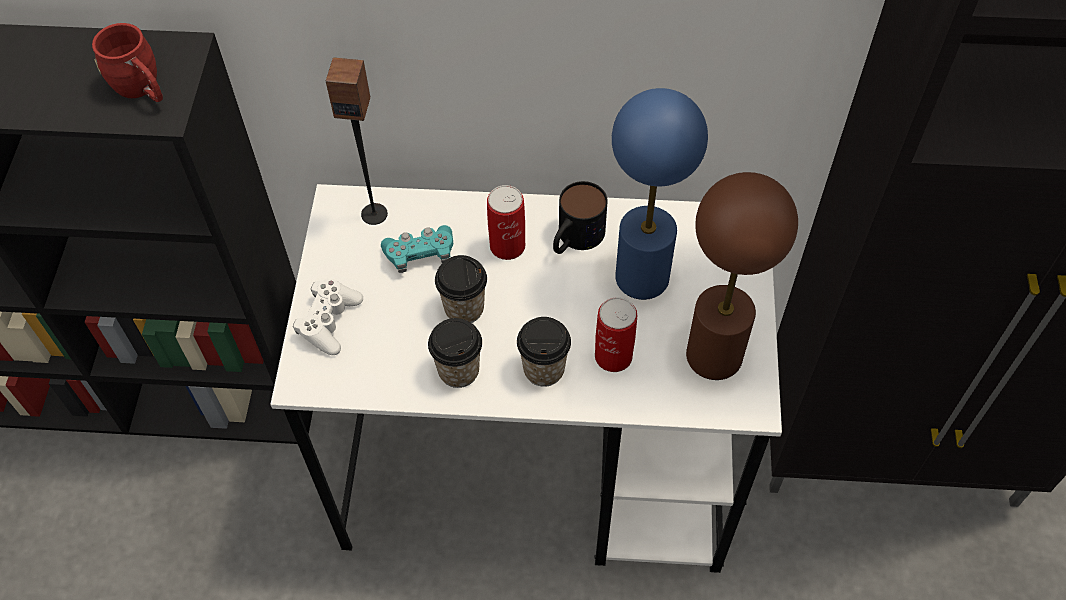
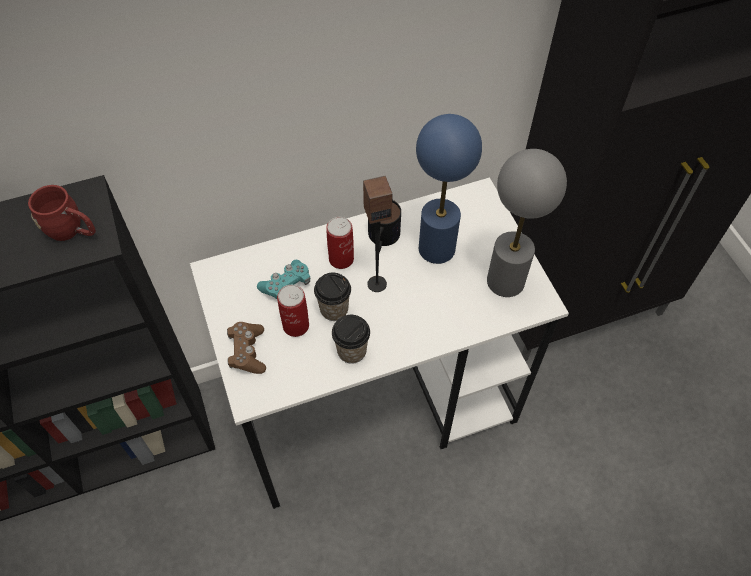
camera: 25 degrees left, 0 degrees up
(329, 322) = (247, 352): white game controller -> brown game controller
(374, 213) = (240, 269): speaker -> speaker (377, 283)
(544, 369) = (406, 329): cup -> none
(613, 356) = (445, 304): can -> can (296, 325)
(713, 355) = (505, 281): brown table lamp -> grey table lamp

